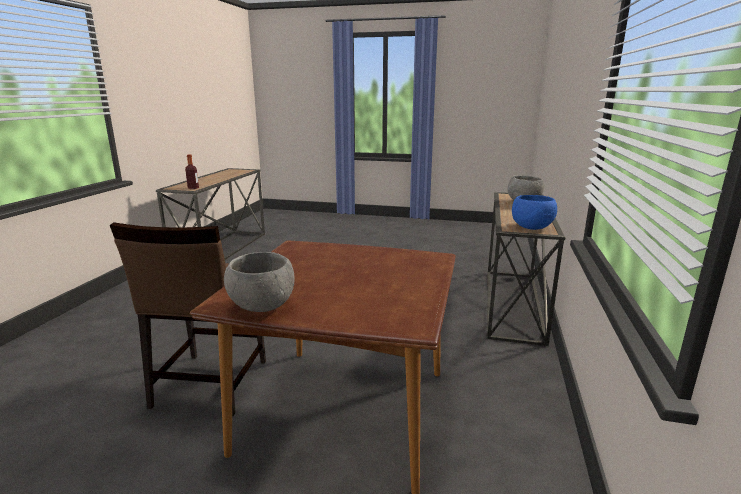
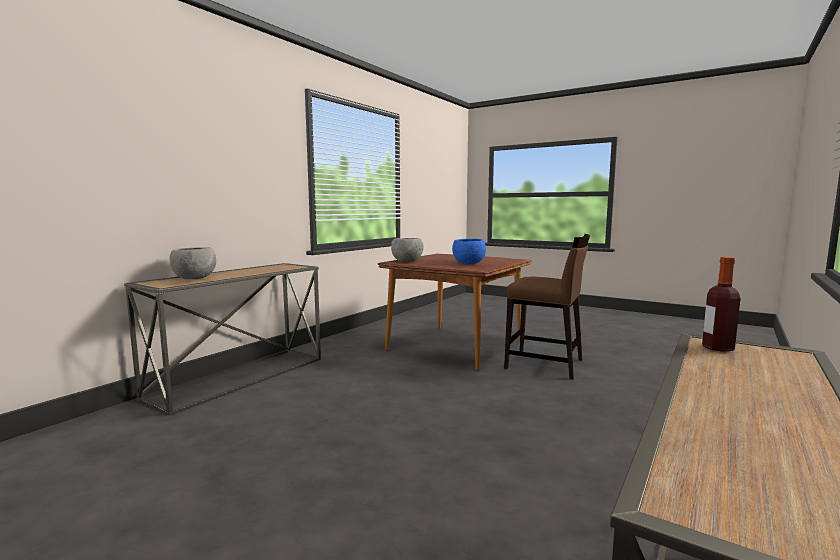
camera: 160 degrees left, 10 degrees down
(209, 384) = (545, 364): brown chair -> brown chair turned 90 degrees clockwise
(262, 307) = (499, 258): grey bowl -> grey bowl (407, 261)
(532, 228) = (283, 267): blue bowl -> blue bowl (468, 264)

